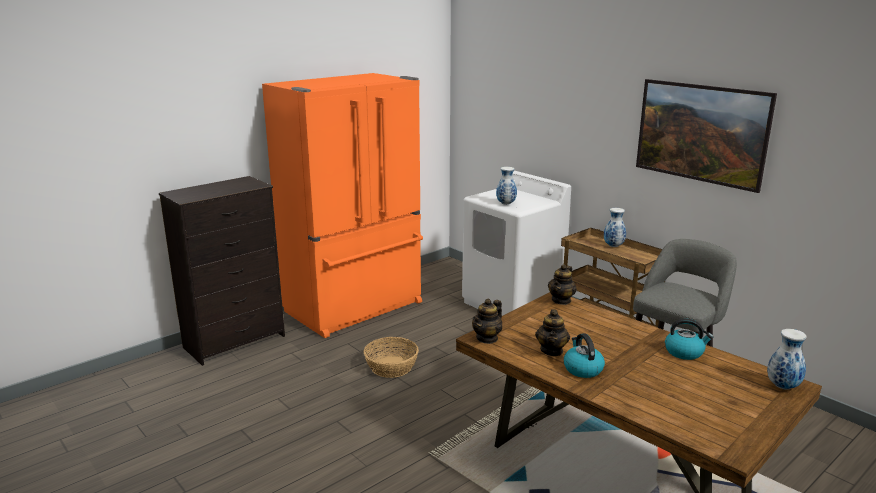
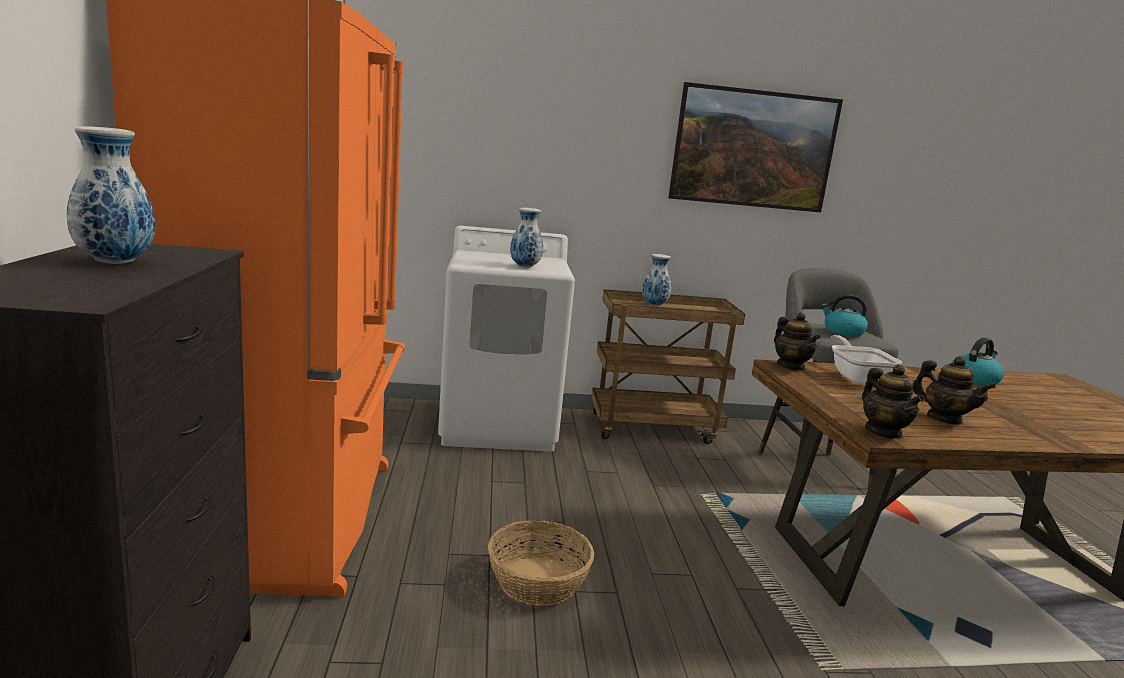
camera: 55 degrees left, 5 degrees down
(582, 369) = (1006, 426): kettle -> kettle (842, 332)
(585, 319) = (857, 377): none -> frying pan
(782, 386) = (1065, 382): vase -> vase (115, 262)

